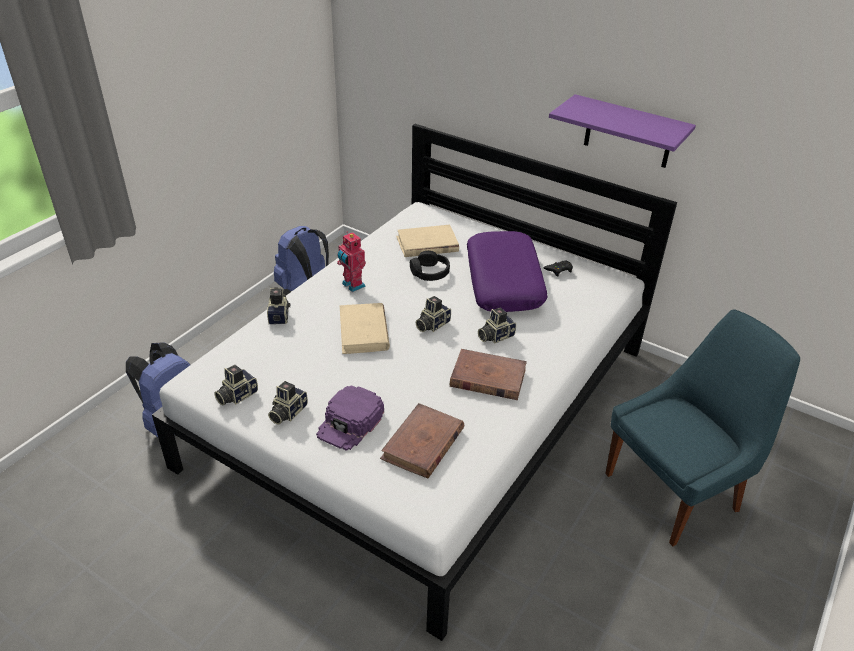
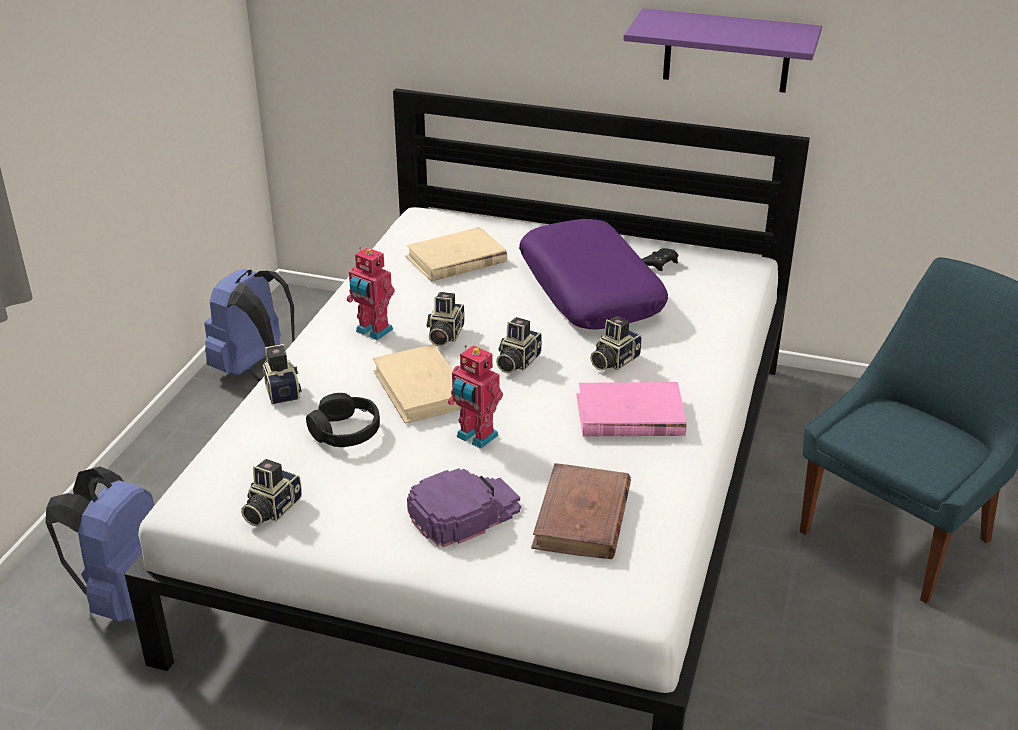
camera: 15 degrees left, 5 degrees down
(287, 412) = (361, 516): camera -> camera (444, 335)
(350, 423) = (464, 511): purple cap -> purple cap turned 135 degrees counterclockwise
(382, 372) = (475, 437): none -> toy robot
(429, 272) = (478, 295): black headphones -> black headphones (345, 431)
(487, 378) = (629, 416): brown book -> pink book

